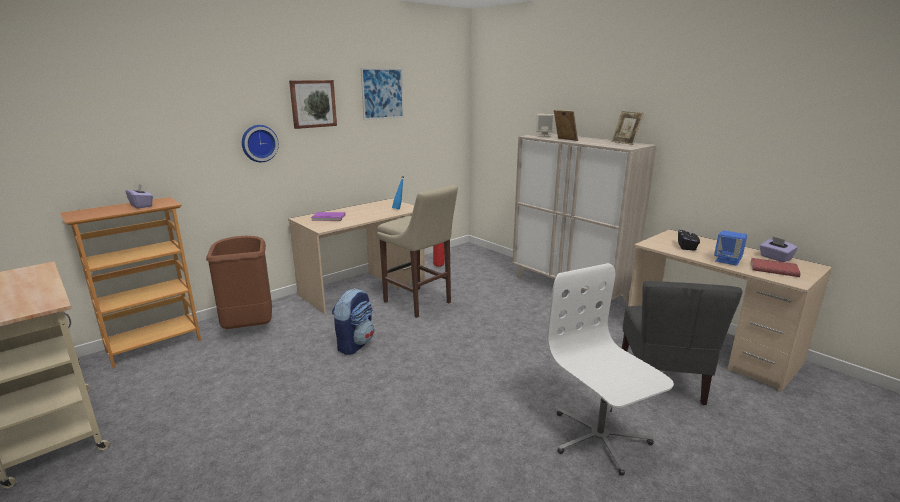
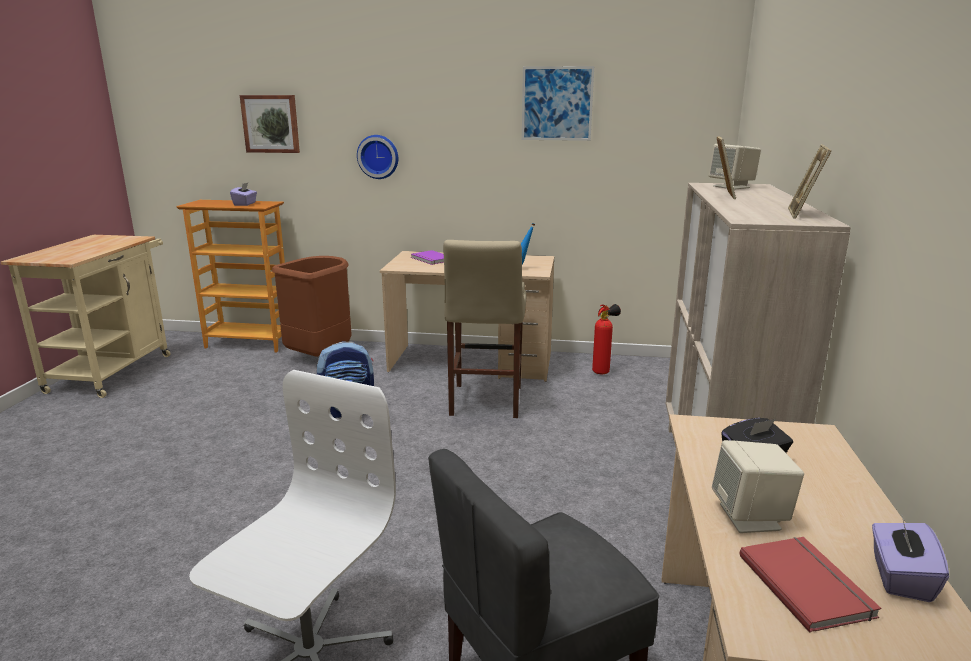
camera: 50 degrees right, 0 degrees up
(313, 103) = (449, 113): picture -> picture (271, 124)
(728, 261) = (750, 517): blue speaker -> beige speaker

